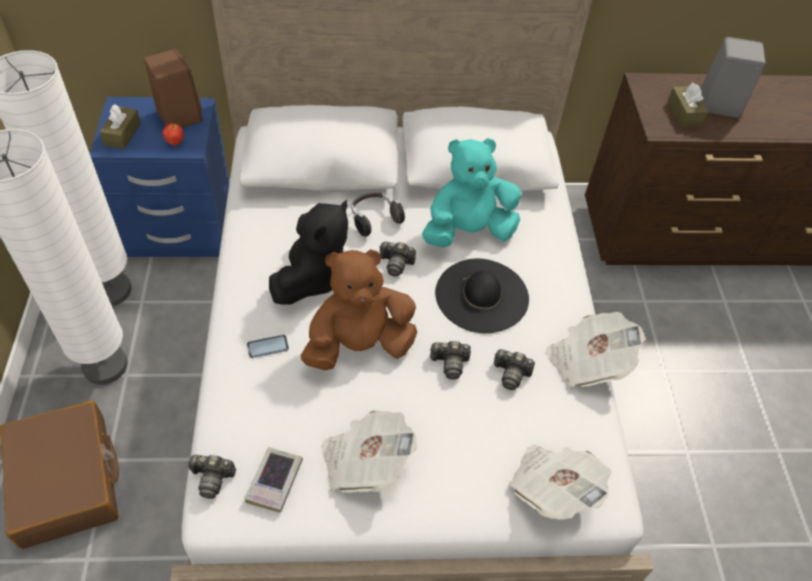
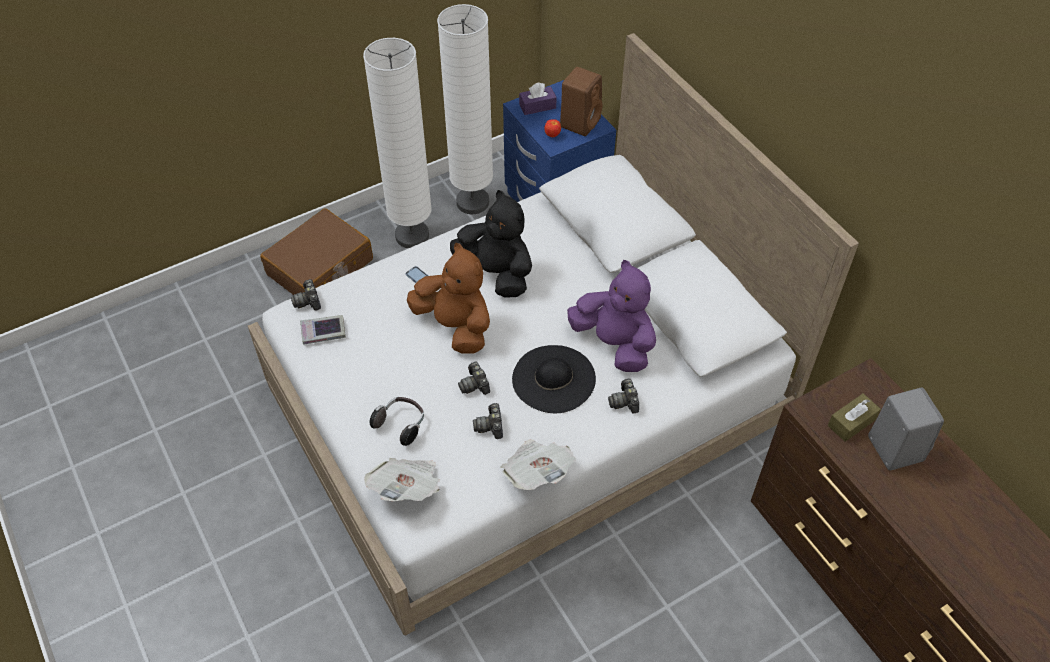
camera: 65 degrees right, 0 degrees up
(122, 134) = (537, 106): brown tissue box -> purple tissue box
(312, 277) = (496, 273): black plush toy -> black plush toy turned 135 degrees counterclockwise
(365, 461) = (364, 371): newspaper -> none
(374, 219) = (579, 281): headphones -> headphones (401, 424)
(396, 264) = (545, 313): camera -> camera (624, 401)
(468, 231) = (614, 343): turquoise plush toy -> purple plush toy

